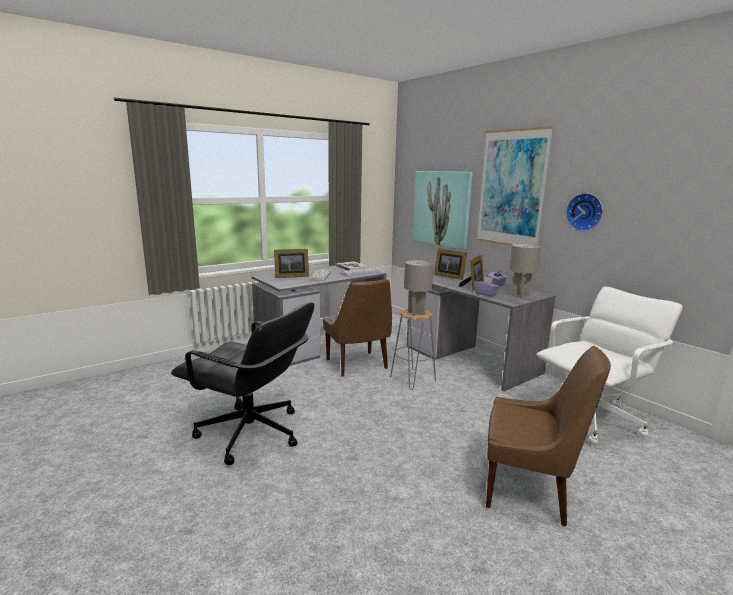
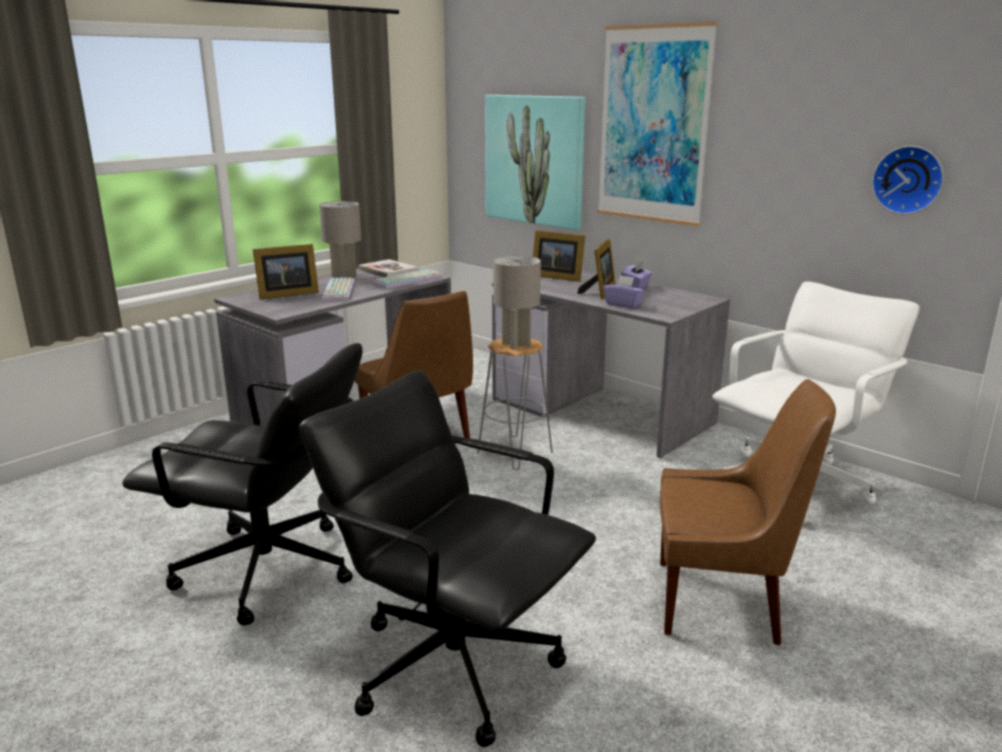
camera: 10 degrees left, 5 degrees up
(345, 507) = (454, 664): none -> black office chair
(520, 295) = (677, 302): grey table lamp -> grey table lamp (344, 276)
(585, 212) = (772, 163): wall clock -> wall clock (908, 180)

